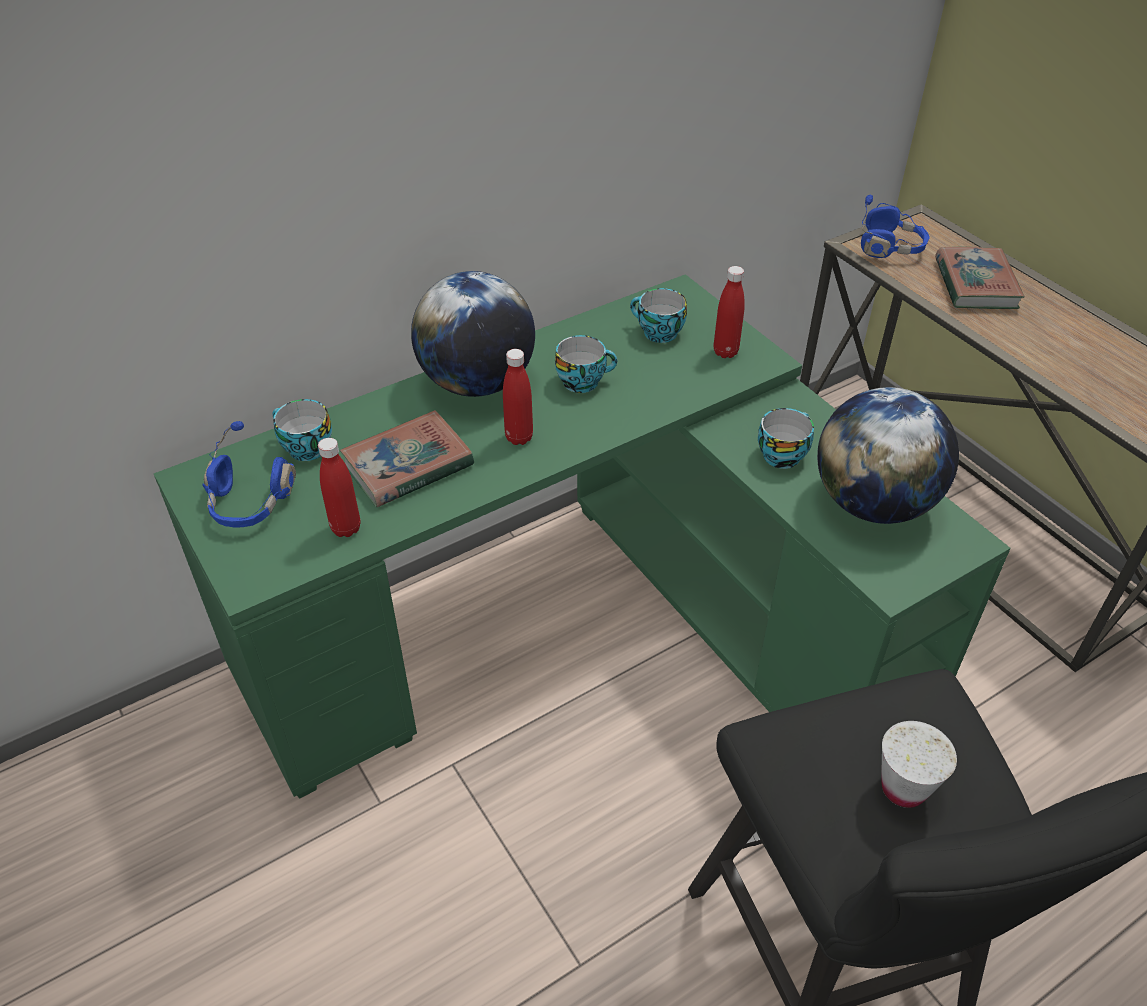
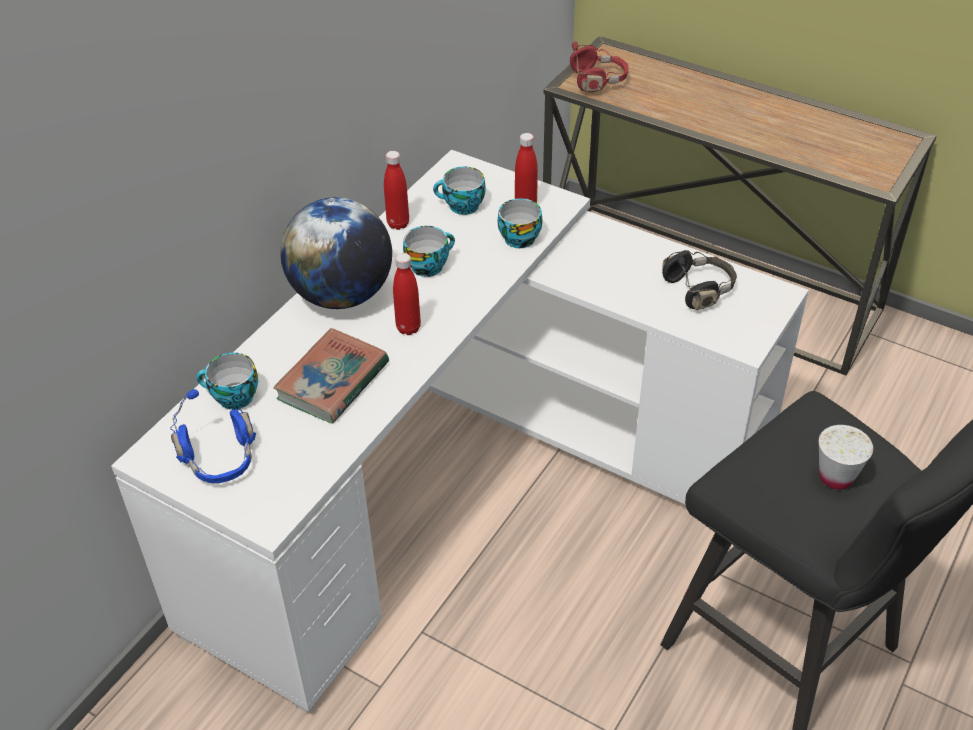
camera: 25 degrees left, 0 degrees up
(346, 528) = (318, 449): red bottle -> red bottle (398, 224)
(583, 627) = (464, 481): green desk -> white desk
(782, 454) = (612, 274): cup -> cup (519, 237)
(873, 503) = (699, 289): globe -> black headphones
(890, 248) = (598, 80): blue headphones -> red headphones
(975, 284) = (678, 93): book -> none

